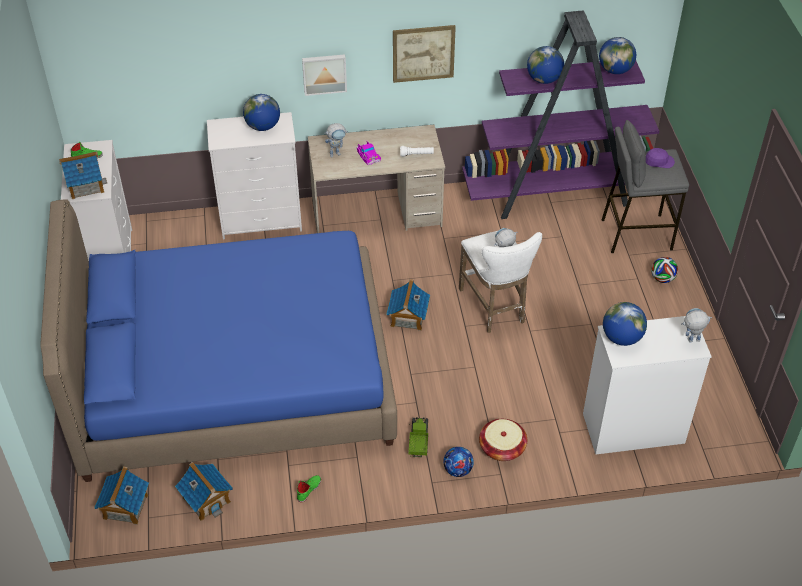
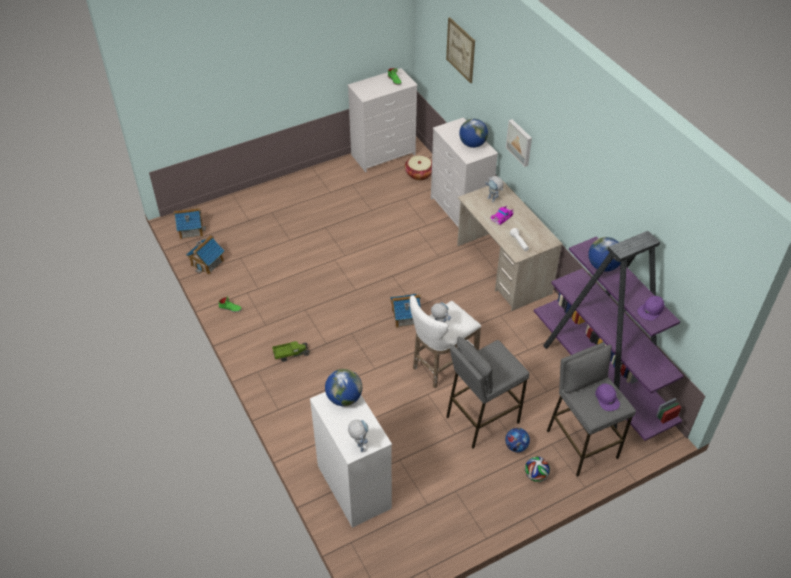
camera: 70 degrees right, 0 degrees up
(85, 185) = (368, 88): toy house -> none
(234, 378) = (308, 244): blue bed -> none
(423, 53) = (569, 180): picture -> picture (460, 50)
(457, 470) = (273, 383): football -> football (516, 446)
(502, 448) = (302, 404): basket -> basket (419, 174)
(579, 297) = (481, 419): none -> grey stool
(615, 70) = (651, 310): globe -> purple cap

